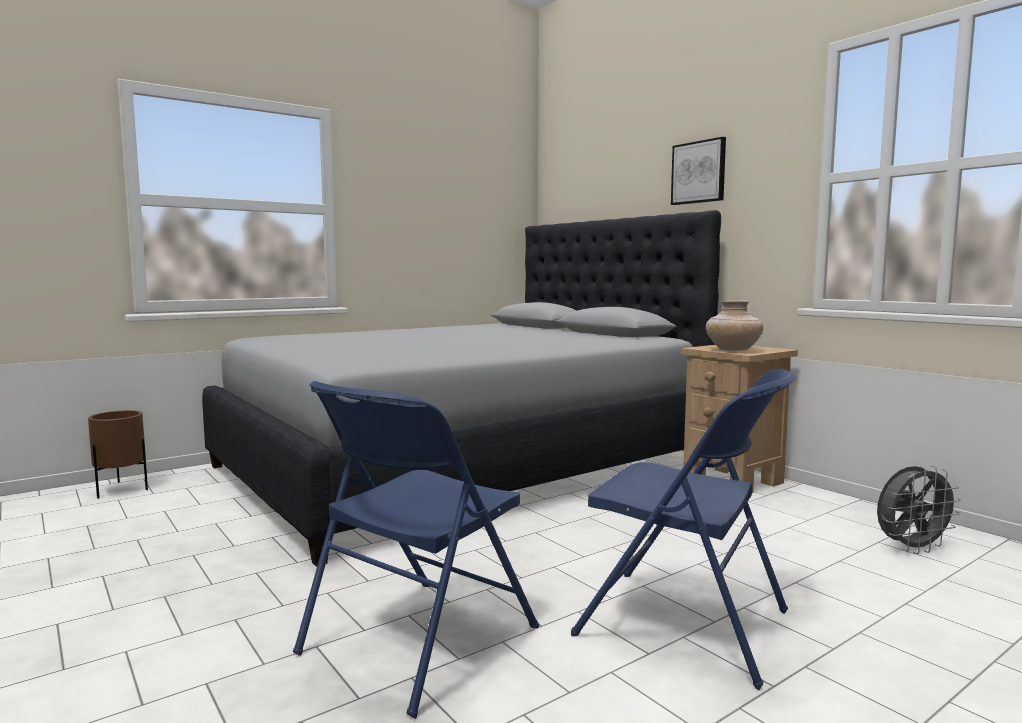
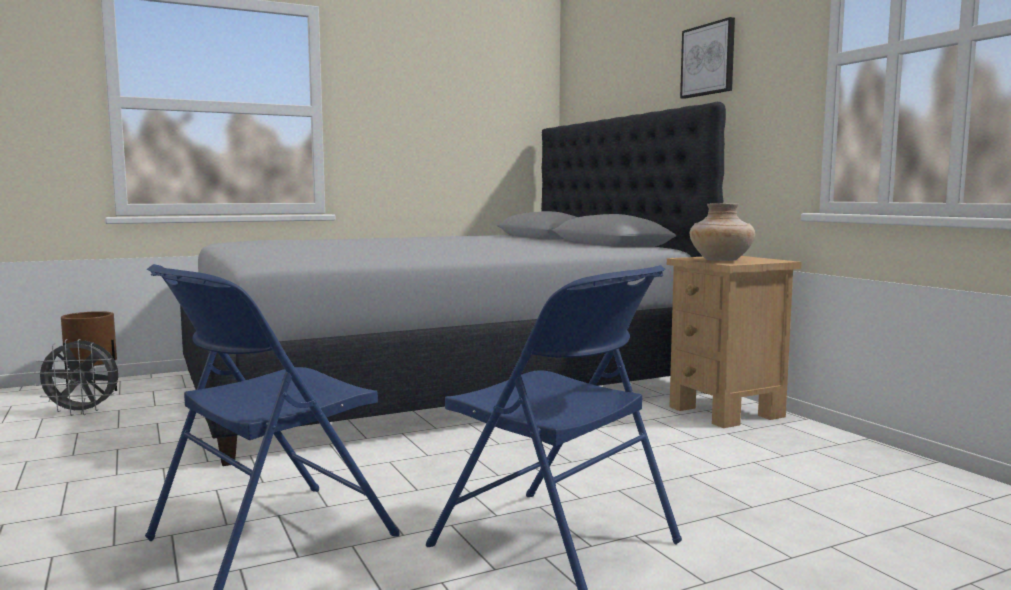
camera: 10 degrees right, 0 degrees up
(912, 548) = (887, 492): grey fan -> grey fan (83, 412)

